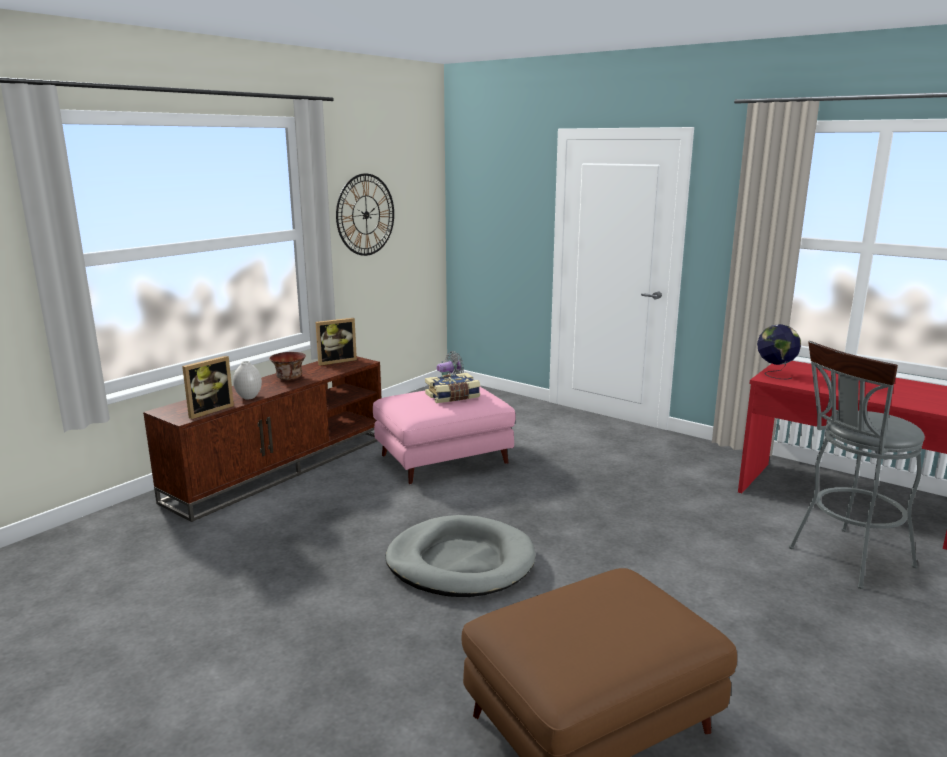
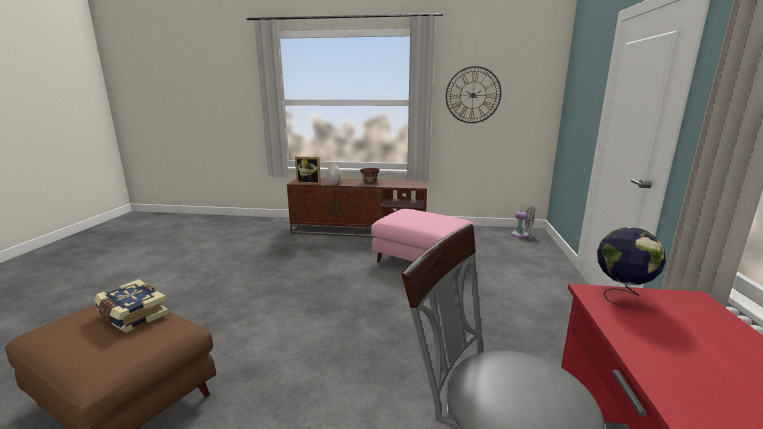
camera: 60 degrees right, 0 degrees up
(336, 361) = (411, 182): picture frame -> none
(453, 397) = (426, 219): book -> book (132, 315)
(460, 562) = (297, 303): grey dog bed -> none

